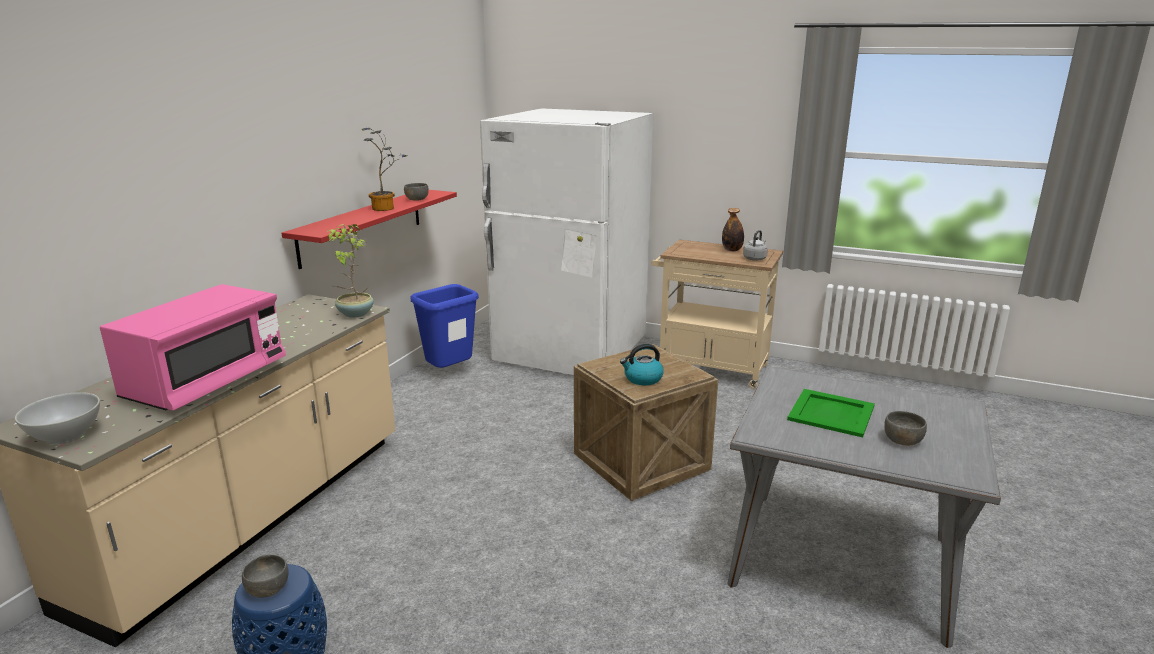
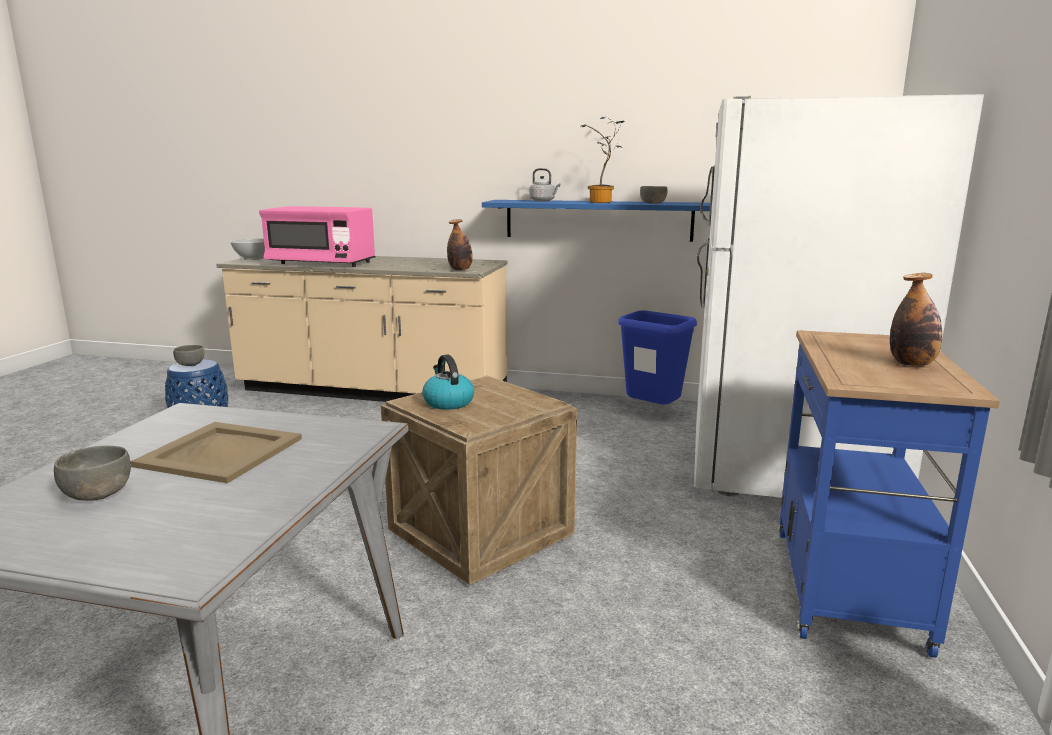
camera: 80 degrees right, 5 degrees down
(354, 314) = (460, 269): potted plant -> bottle
(362, 226) = (598, 220): red shelf -> blue shelf
(709, 368) = (845, 584): beige cart -> blue cart
(755, 258) = (876, 378): grey kettle -> grey kettle (543, 201)
(832, 413) = (220, 452): green tray -> beige tray

